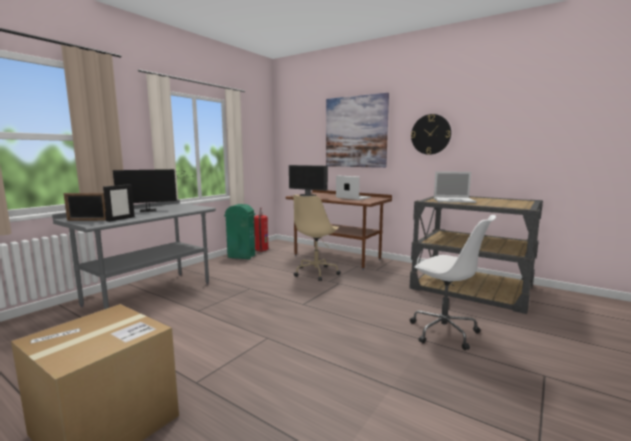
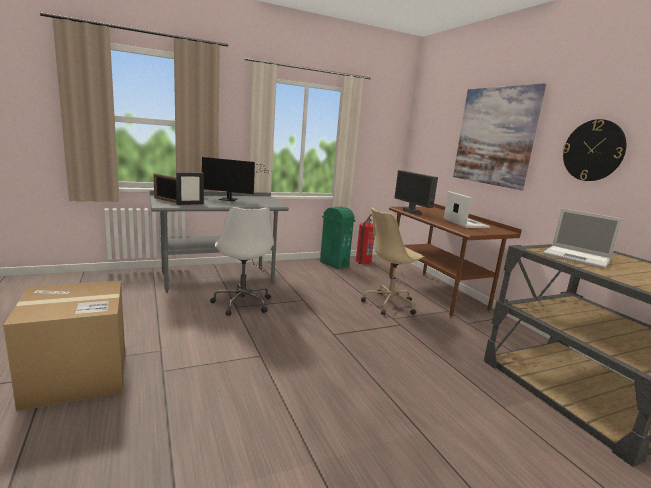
camera: 30 degrees right, 5 degrees up
(445, 332) = (460, 434): white office chair -> white office chair (242, 304)

